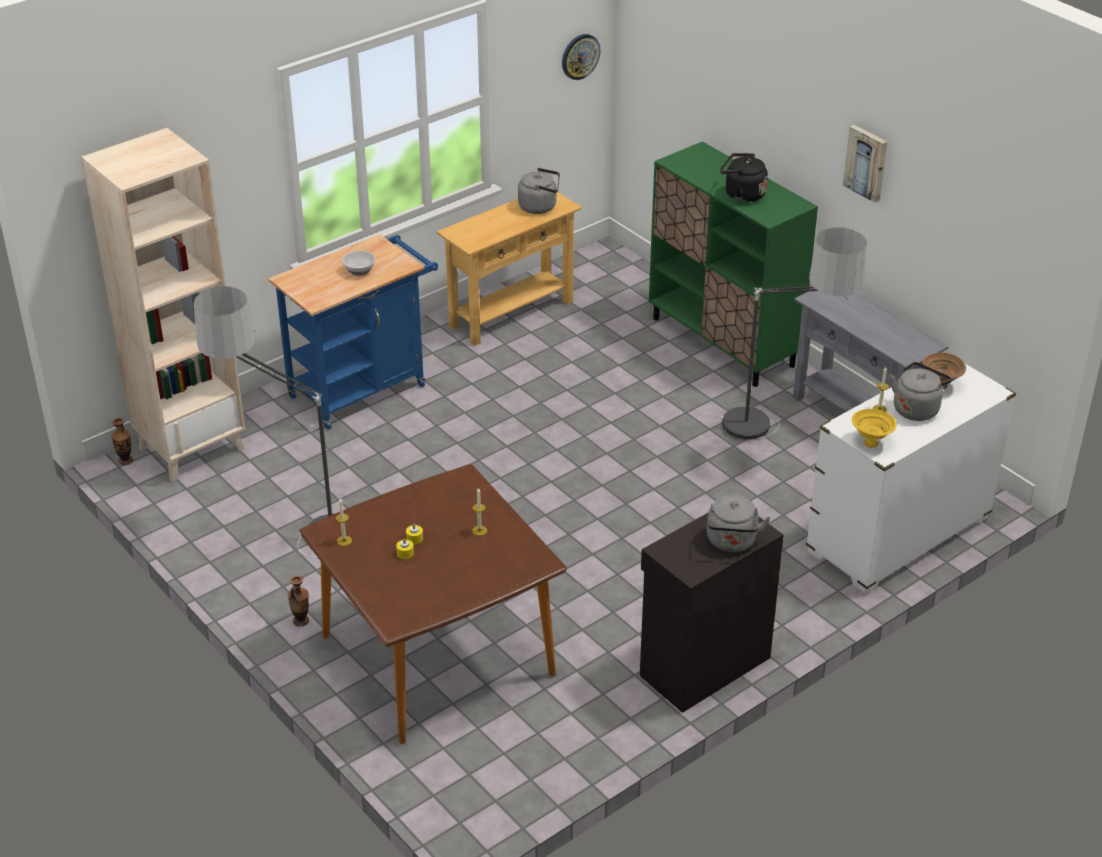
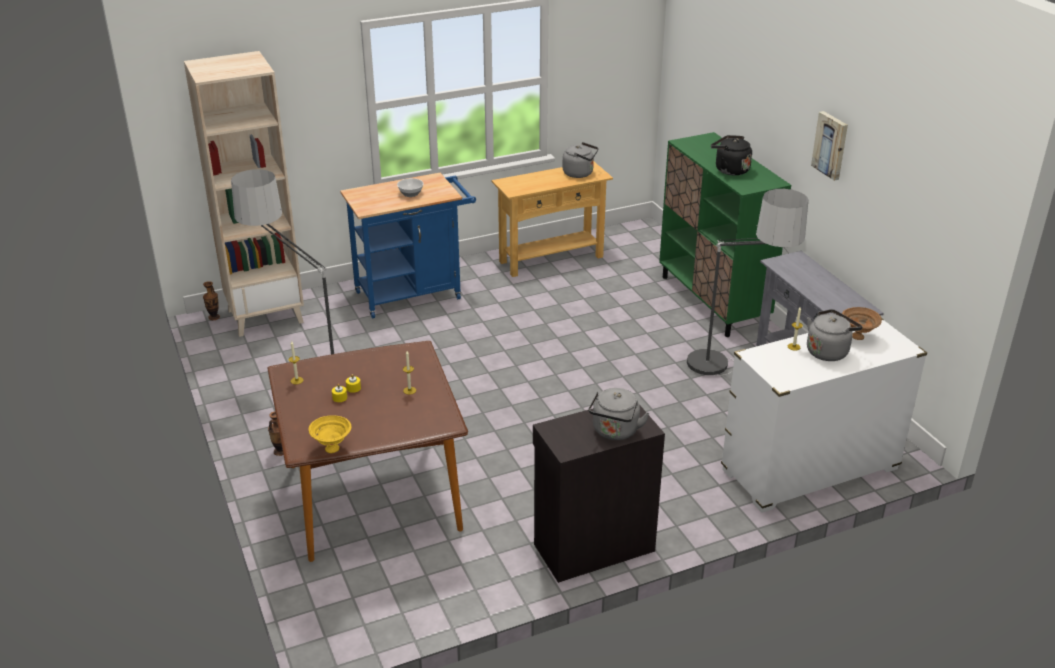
camera: 15 degrees right, 5 degrees down
(580, 56) = (631, 60): wall clock -> none
(870, 442) = (774, 371): yellow bowl -> yellow bowl (332, 448)

